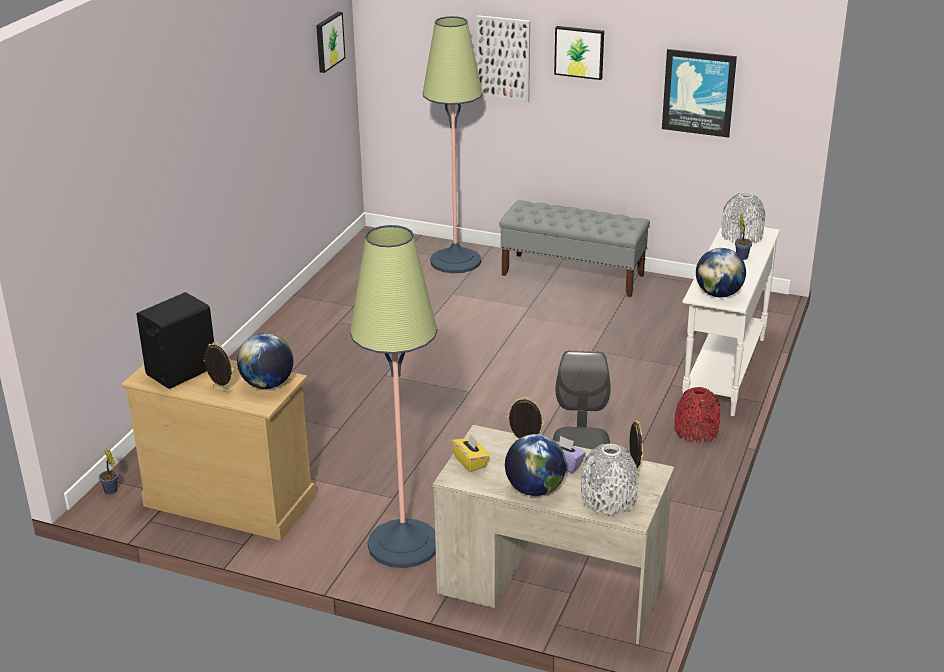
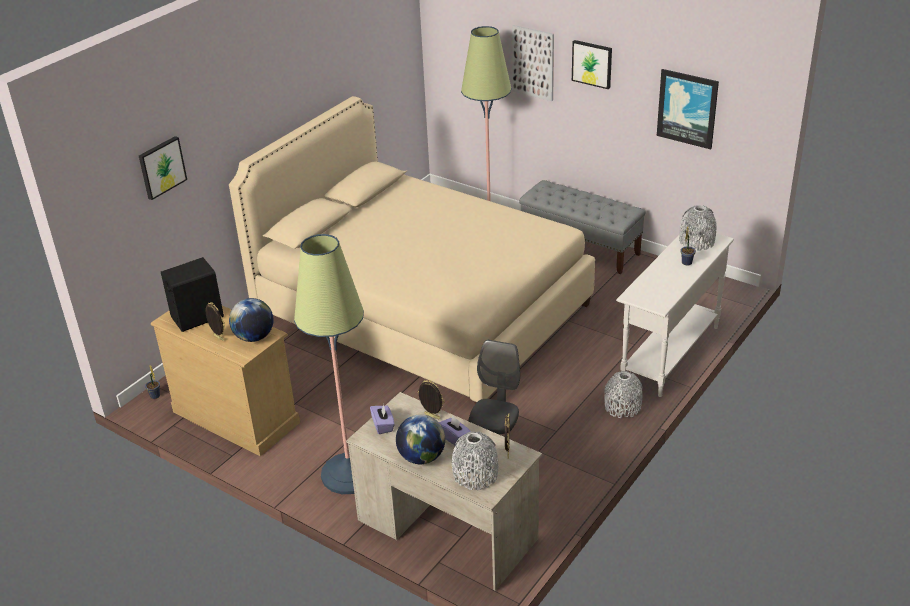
camera: 15 degrees right, 5 degrees up
(328, 41) = (392, 39): picture -> picture (161, 167)
(415, 359) = (422, 311): none -> beige bed
(470, 462) = (383, 425): yellow tissue box -> purple tissue box
(696, 431) = (622, 407): red vase -> grey vase
(718, 294) = (649, 296): globe -> none

